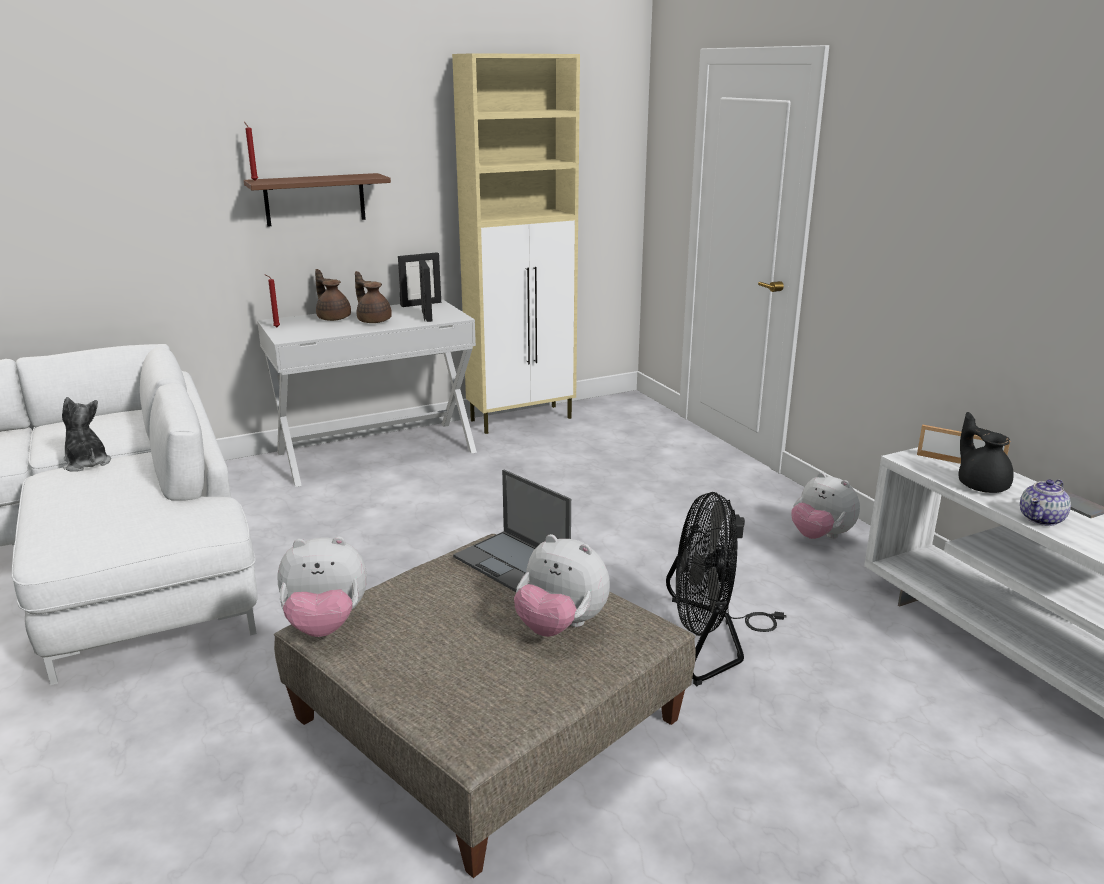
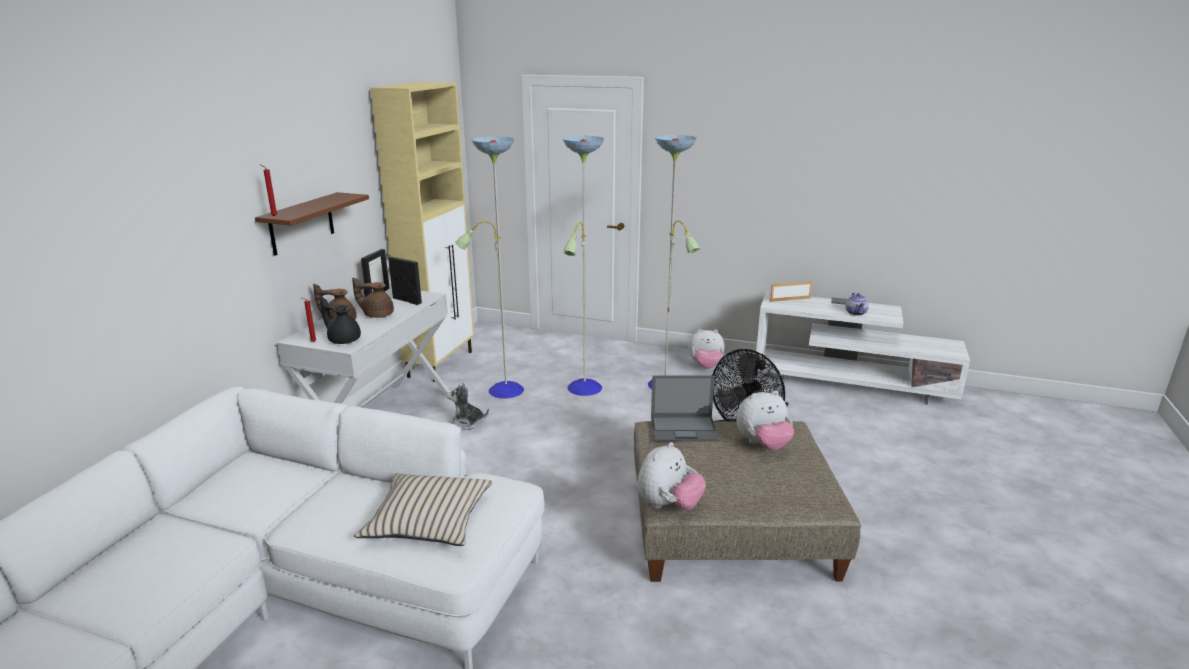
camera: 45 degrees left, 0 degrees up
(87, 463) = (309, 506): plush toy -> plush toy (467, 423)
(108, 512) = (428, 520): none -> beige pillow
(614, 498) = (584, 389): none -> floor lamp
(981, 485) = (814, 306): black teapot -> black teapot (343, 340)

